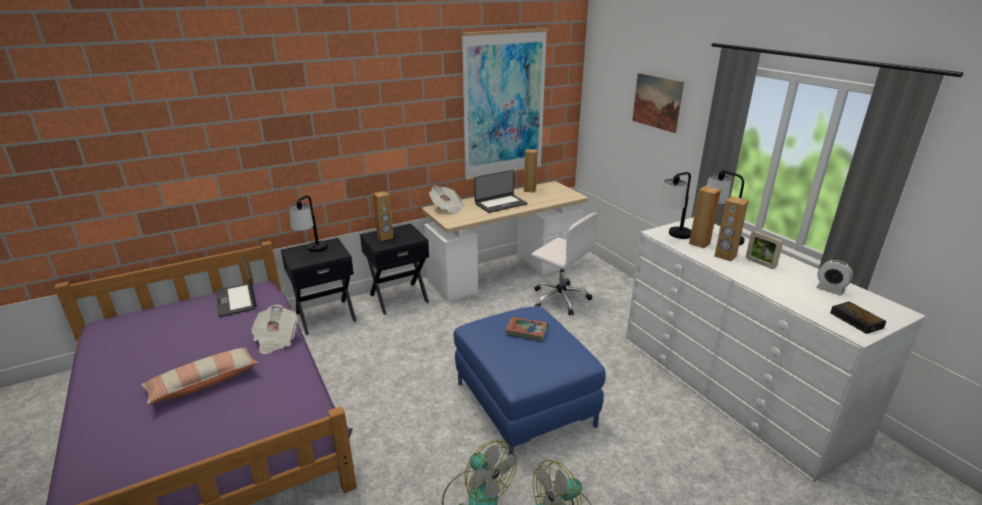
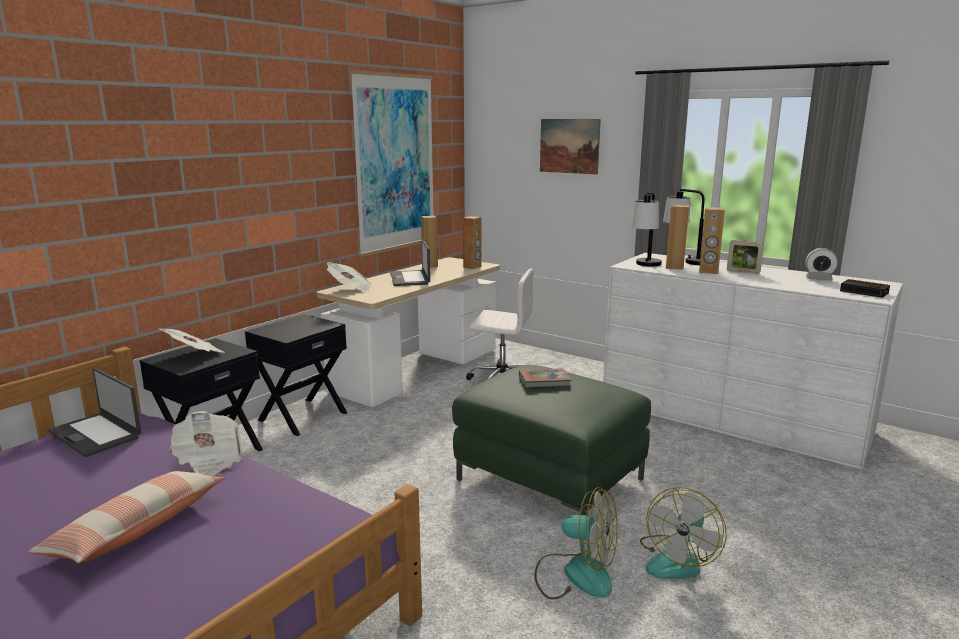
camera: 25 degrees left, 10 degrees down
(313, 252) = (195, 355): table lamp -> newspaper
(385, 237) = (285, 329): brown speaker -> brown speaker (472, 267)
(500, 204) = (410, 278): laptop -> laptop turned 135 degrees clockwise
(524, 404) = (550, 479): blue ottoman -> green ottoman

